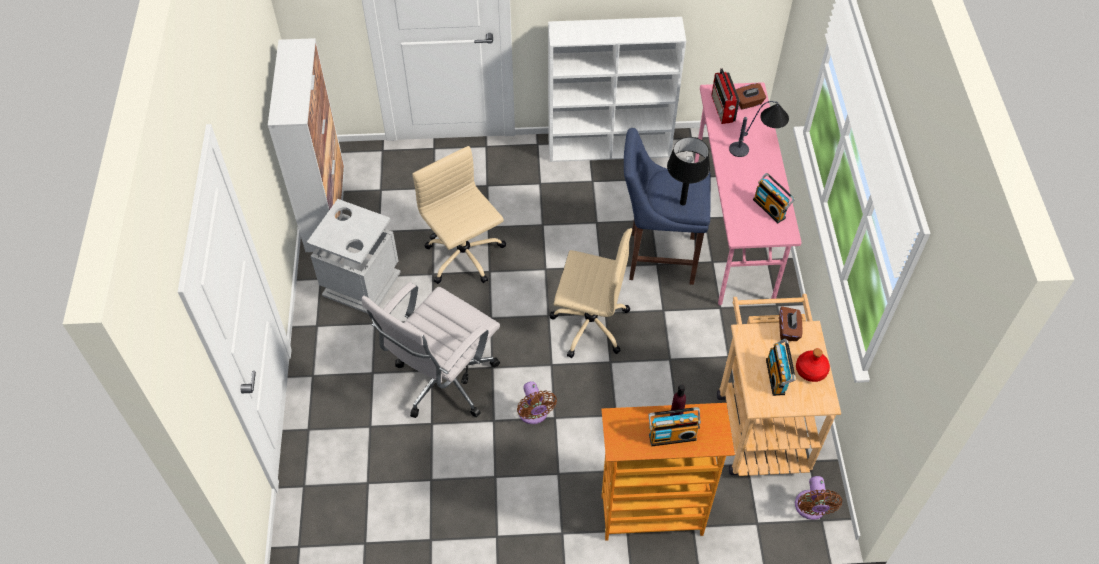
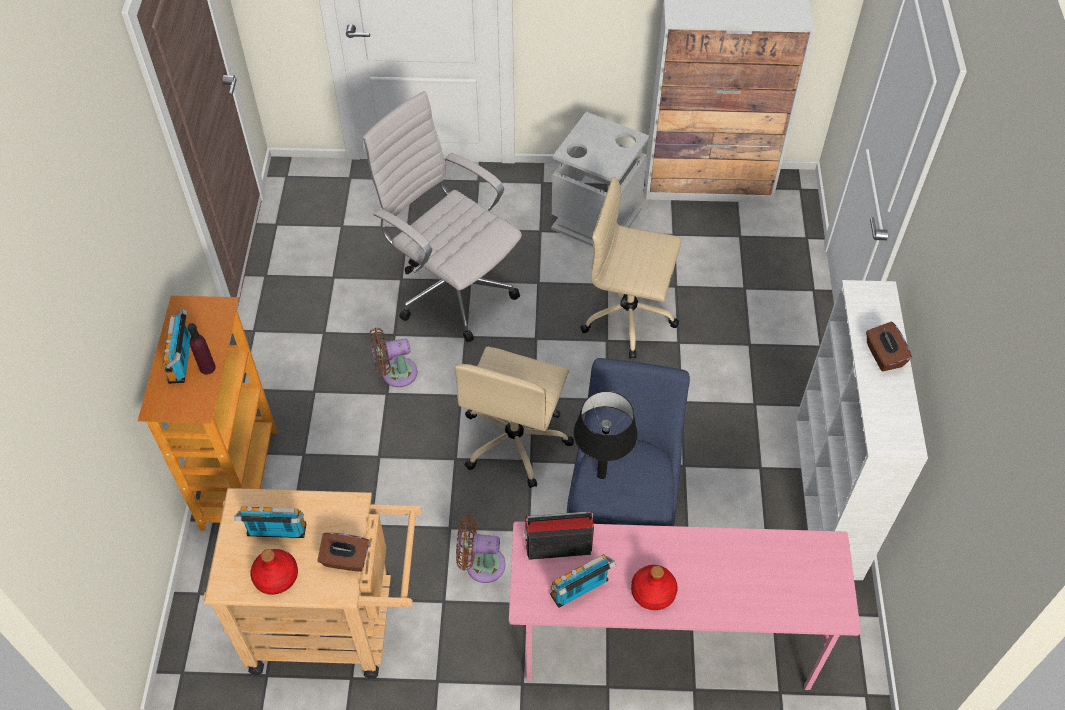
camera: 95 degrees right, 0 degrees up
(465, 257) = (630, 316): beige office chair -> beige office chair turned 135 degrees counterclockwise
(723, 109) = (791, 556): radio -> radio (556, 546)
(748, 103) = (808, 598): brown tissue box -> brown tissue box (883, 356)
(757, 144) = (714, 595): table lamp -> none
(763, 173) = (653, 593): none -> red bottle
(811, 508) = (200, 662): brown fan -> brown fan (480, 564)

